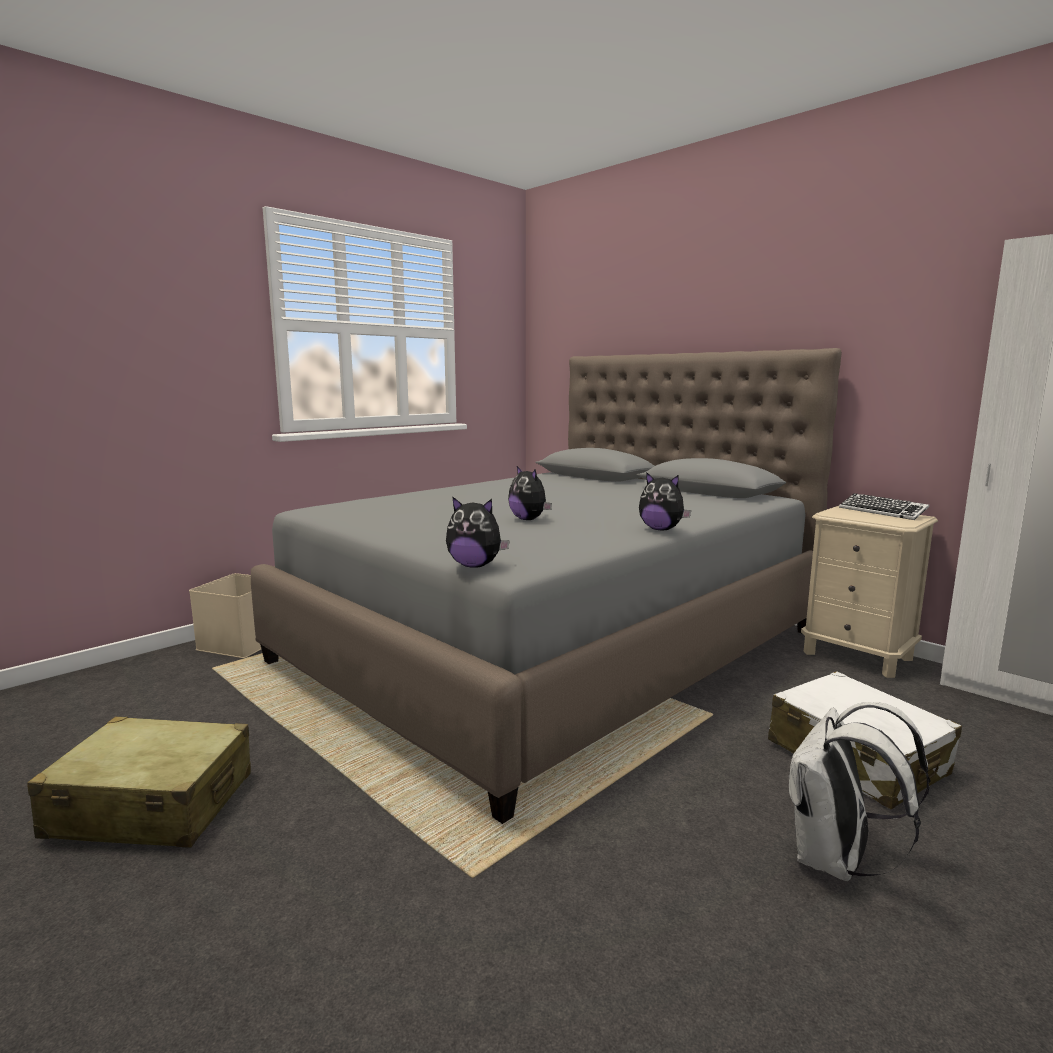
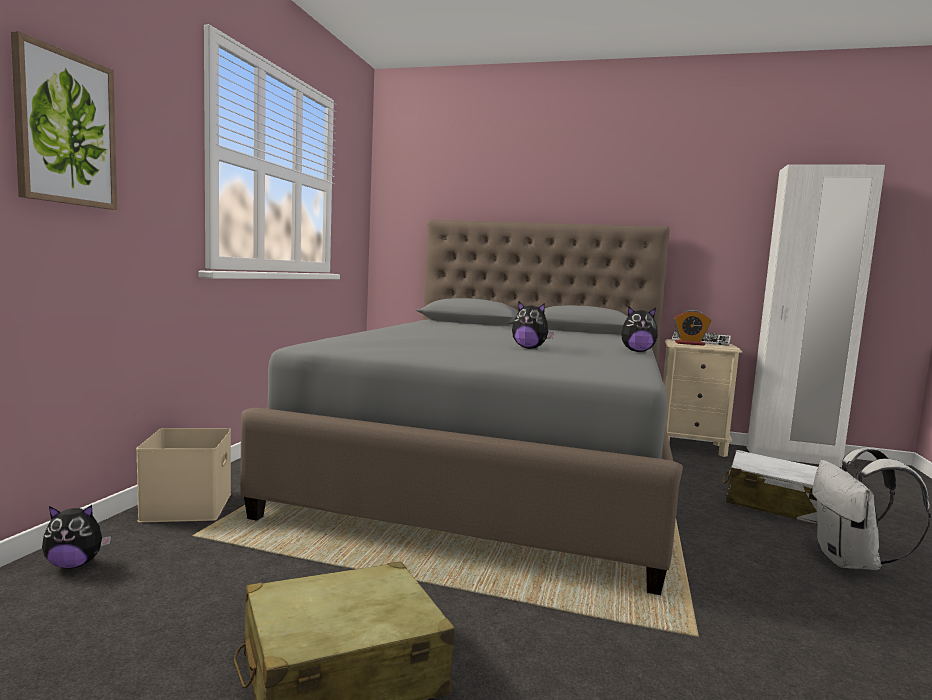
camera: 30 degrees left, 5 degrees down
(113, 333) = (65, 129): none -> picture
(475, 566) = (602, 376): plush toy -> plush toy (75, 564)
(848, 515) = (689, 343): none -> alarm clock

